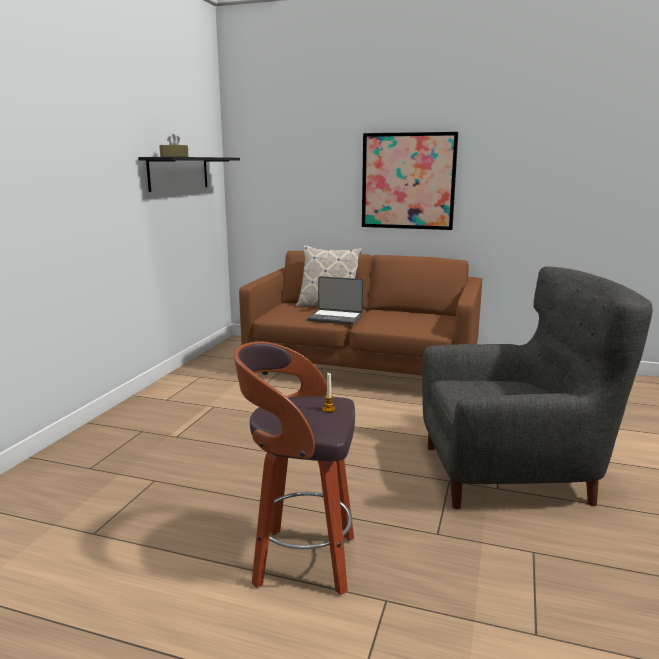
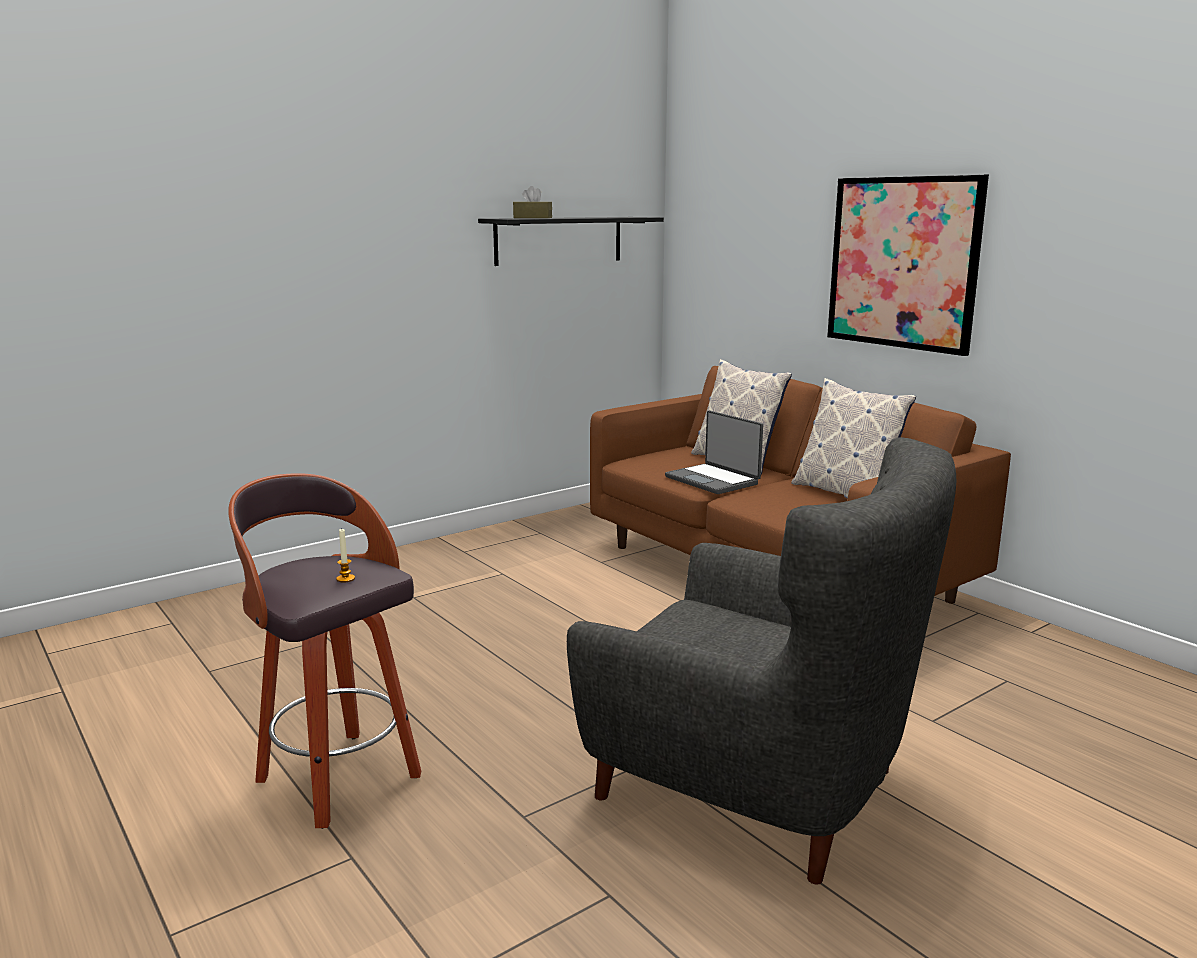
camera: 35 degrees right, 0 degrees up
(411, 313) = (846, 494): none -> pillow

